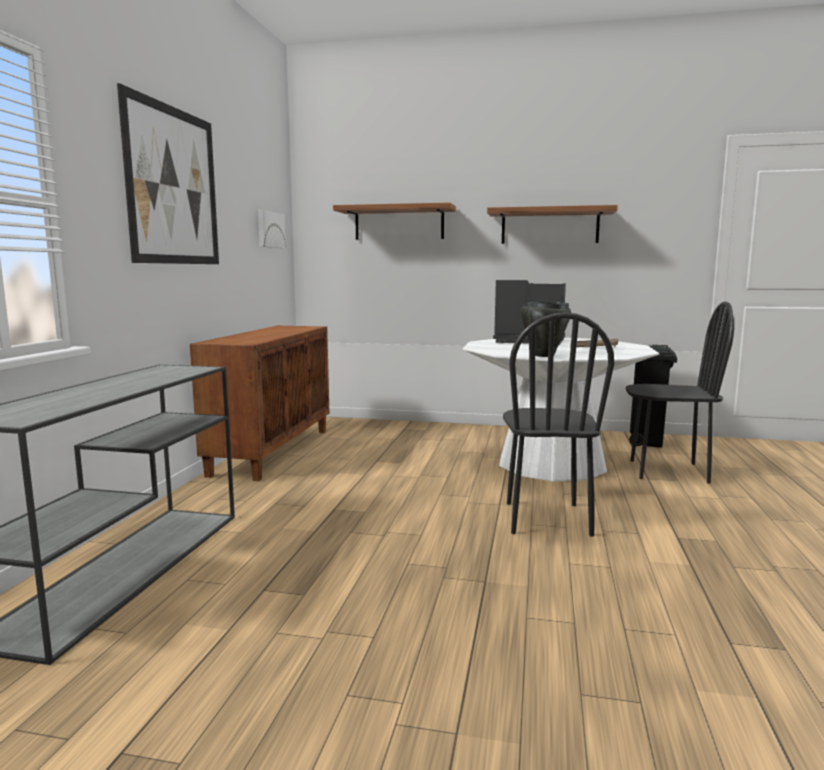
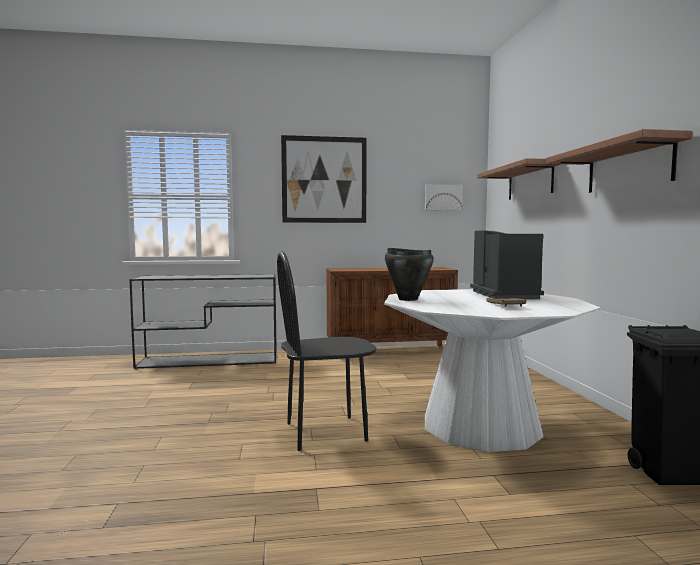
camera: 70 degrees right, 5 degrees down
(668, 471) = (543, 488): black chair -> none

